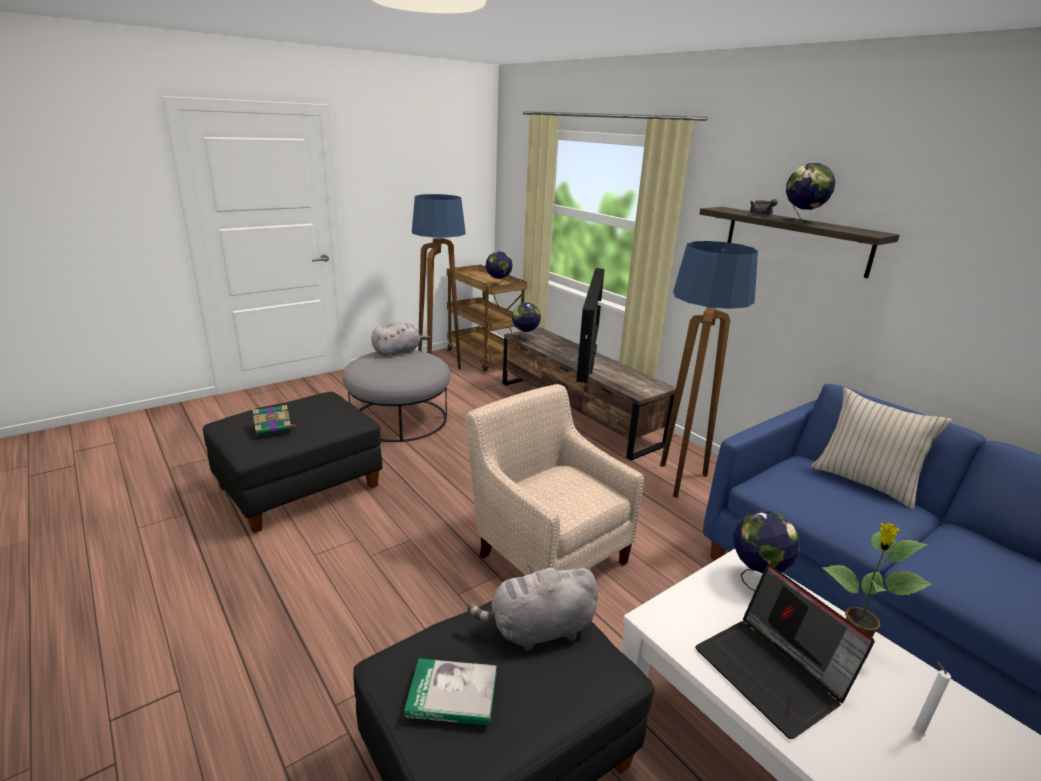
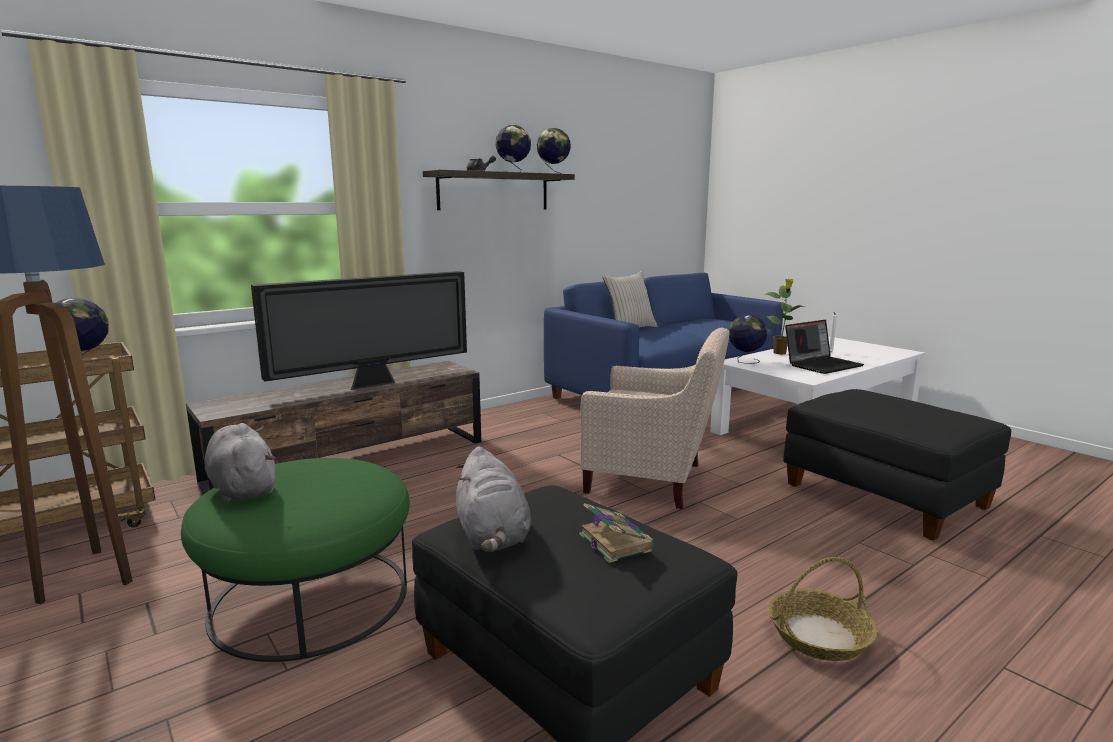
camera: 90 degrees left, 10 degrees down
(273, 593) = (819, 636): none -> basket
(399, 418) = (310, 598): grey ottoman -> green ottoman
(452, 695) = (939, 415): book -> none
(525, 338) = (237, 409): globe -> globe (553, 173)
(538, 630) = (856, 399): grey plush toy -> grey plush toy (492, 536)
(548, 552) = (653, 480): beige armchair -> beige armchair turned 120 degrees counterclockwise
(588, 366) = (374, 384): television -> television turned 135 degrees clockwise
(680, 481) = (522, 427): floor lamp -> none

